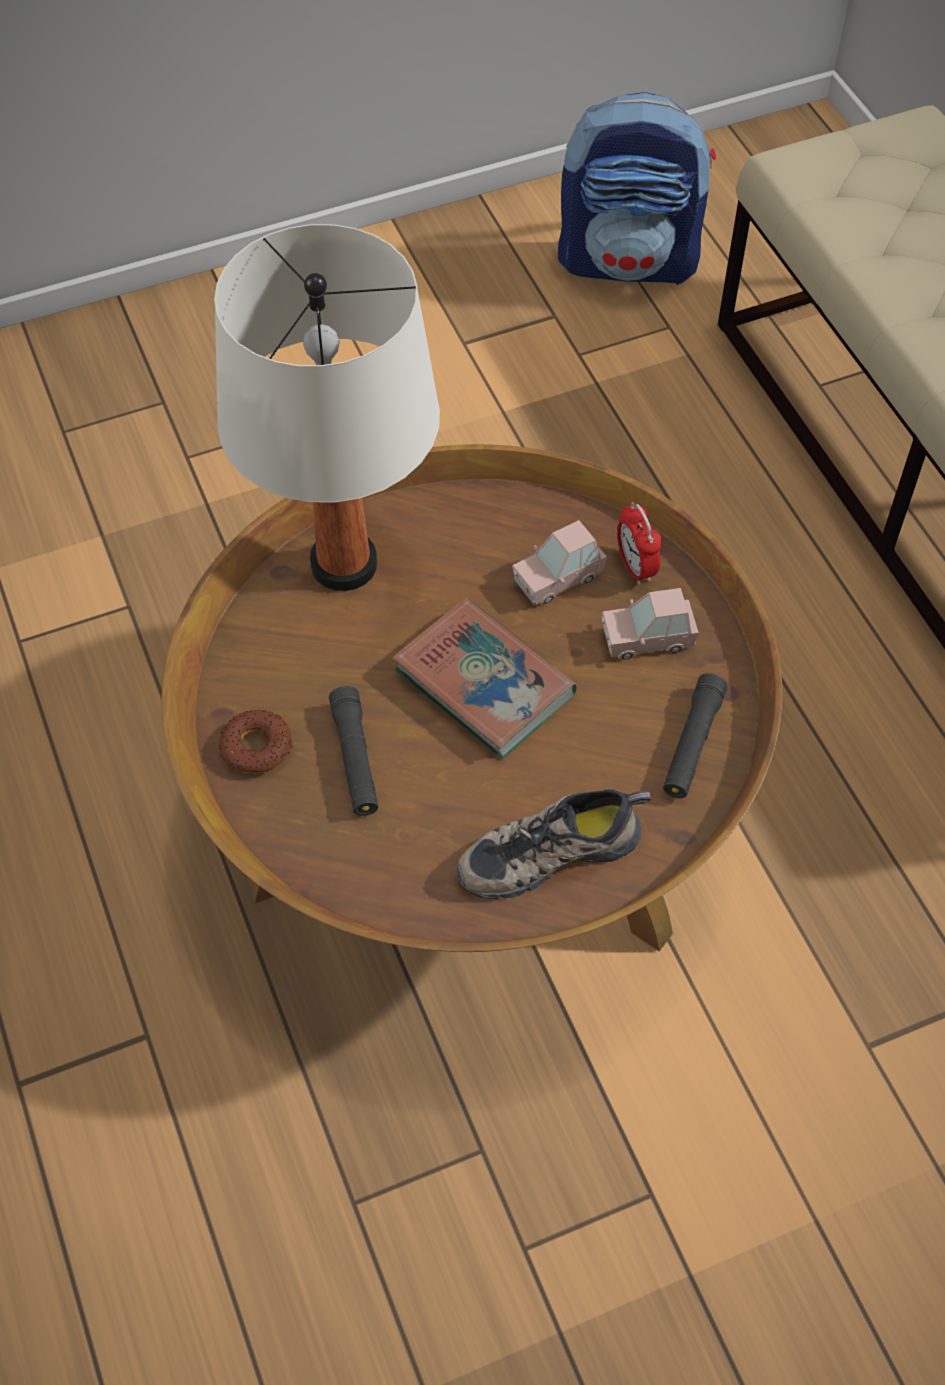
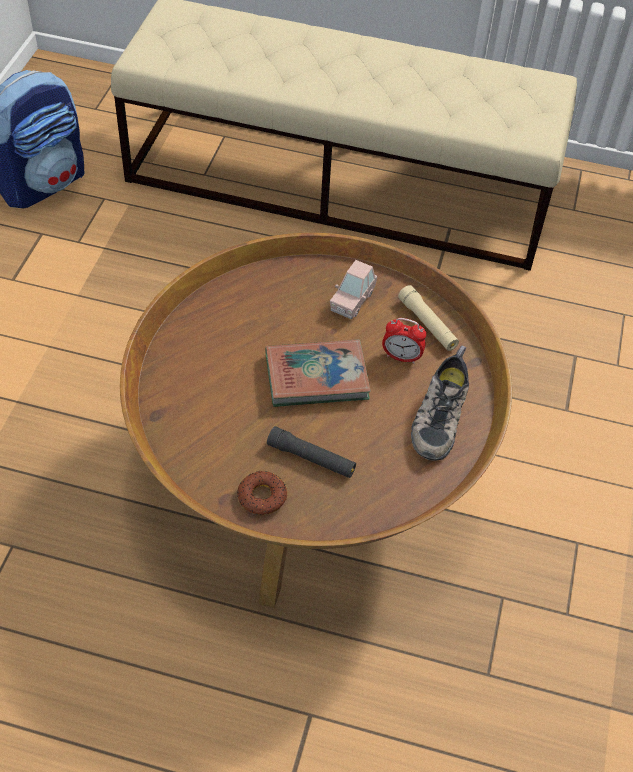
camera: 55 degrees left, 5 degrees down
(343, 565) = (181, 386): white table lamp -> none
(558, 578) = (282, 308): pink toy car -> none
(635, 567) = (306, 277): alarm clock -> alarm clock (401, 357)
(692, 744) = (427, 324): black flashlight -> beige flashlight

